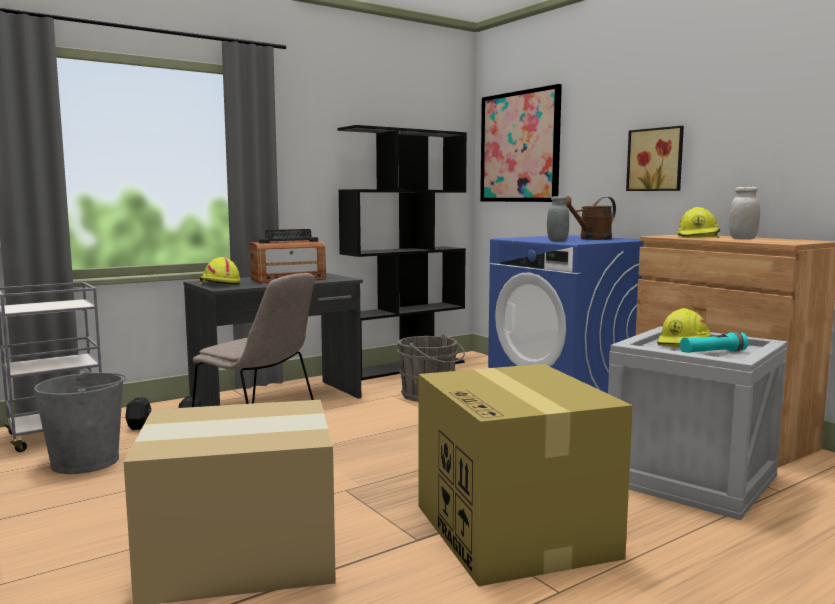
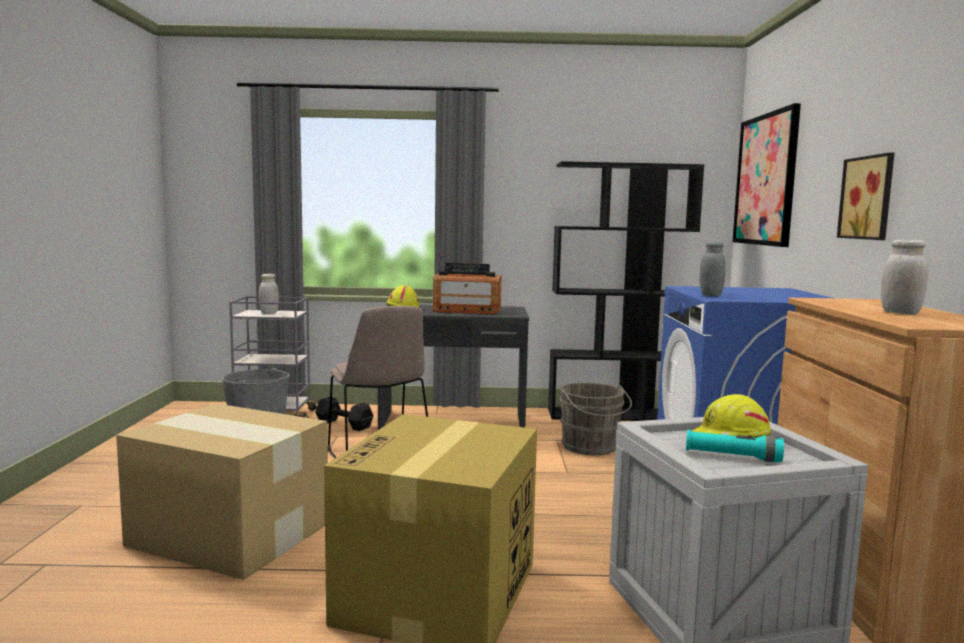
camera: 35 degrees right, 0 degrees up
(45, 305) = (269, 313): none -> white jar
(591, 239) = (775, 295): brown watering can -> none
(699, 237) = (861, 304): yellow hard hat -> none

